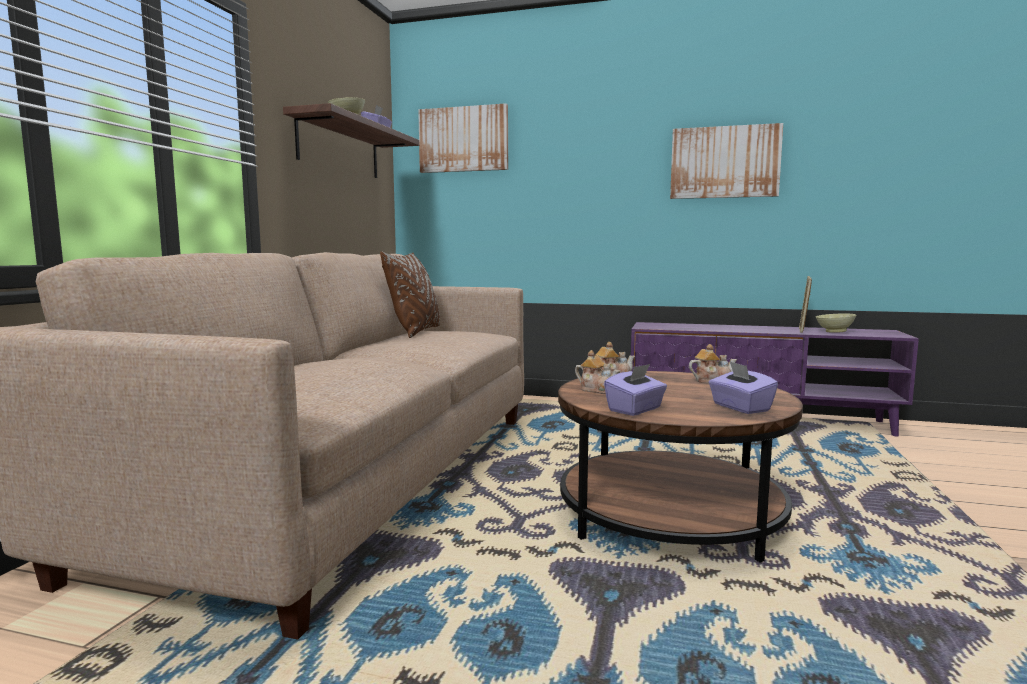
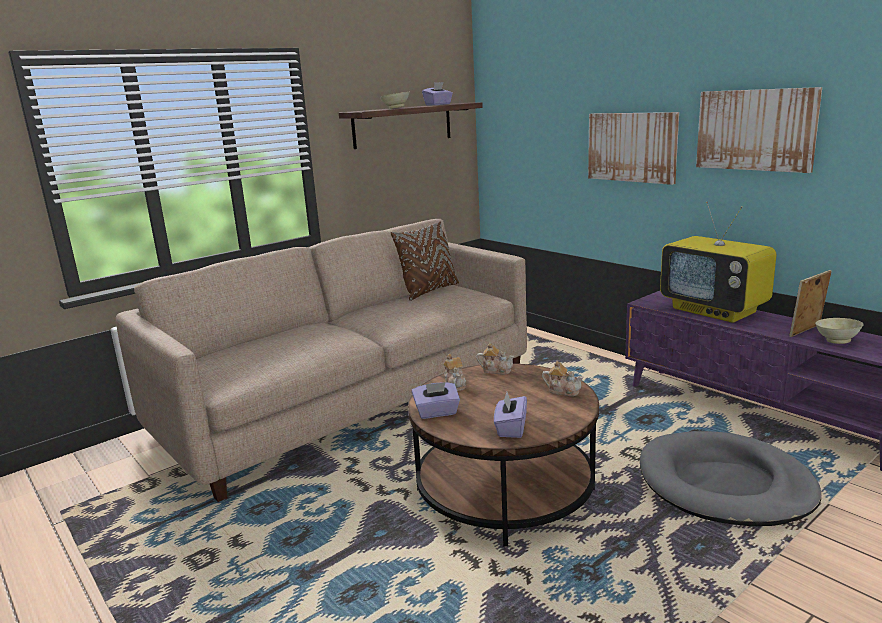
camera: 35 degrees right, 10 degrees up
(463, 139) = (524, 97): picture -> picture (632, 147)
(710, 327) = (715, 310): none -> television
(827, 465) = (724, 484): none -> grey dog bed

